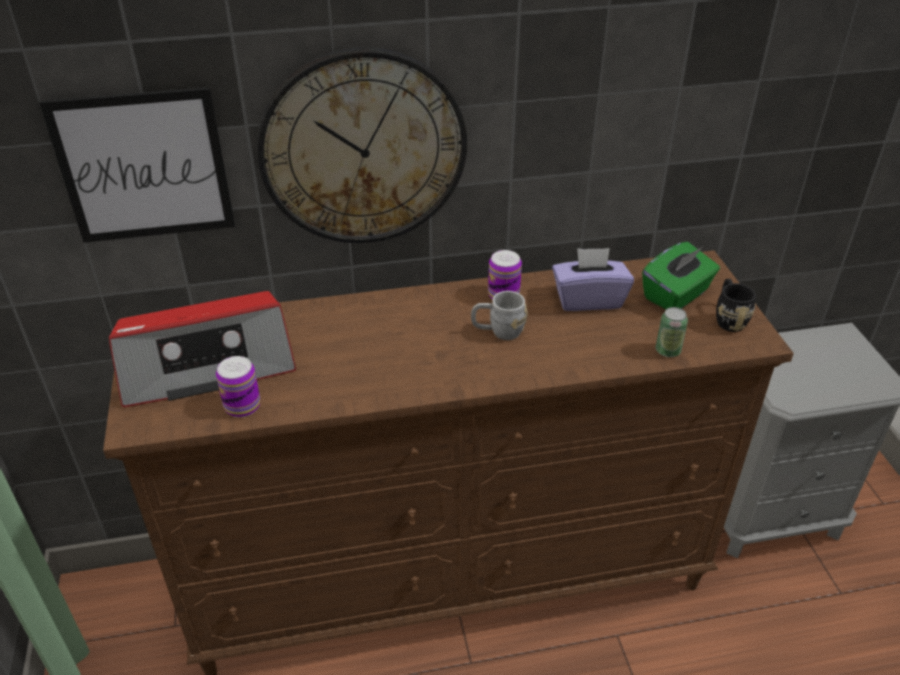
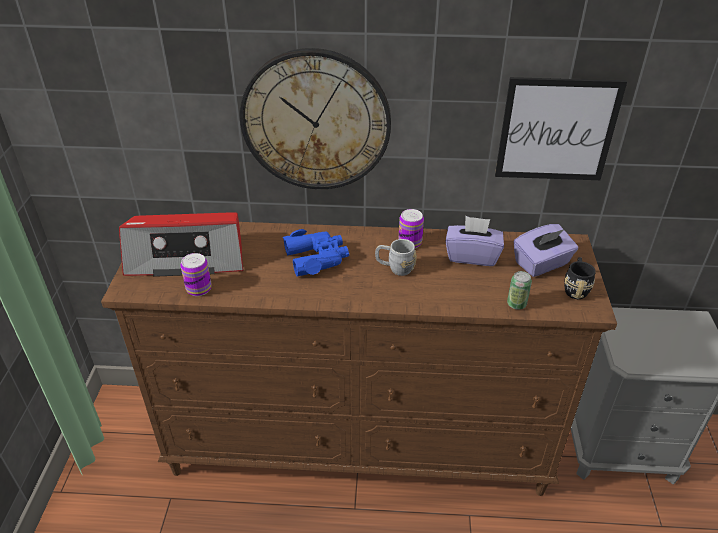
camera: 15 degrees right, 0 degrees up
(144, 166) = (165, 114): picture -> picture (556, 130)
(390, 336) = (317, 258): none -> blue binoculars
(676, 295) = (542, 264): green tissue box -> purple tissue box

